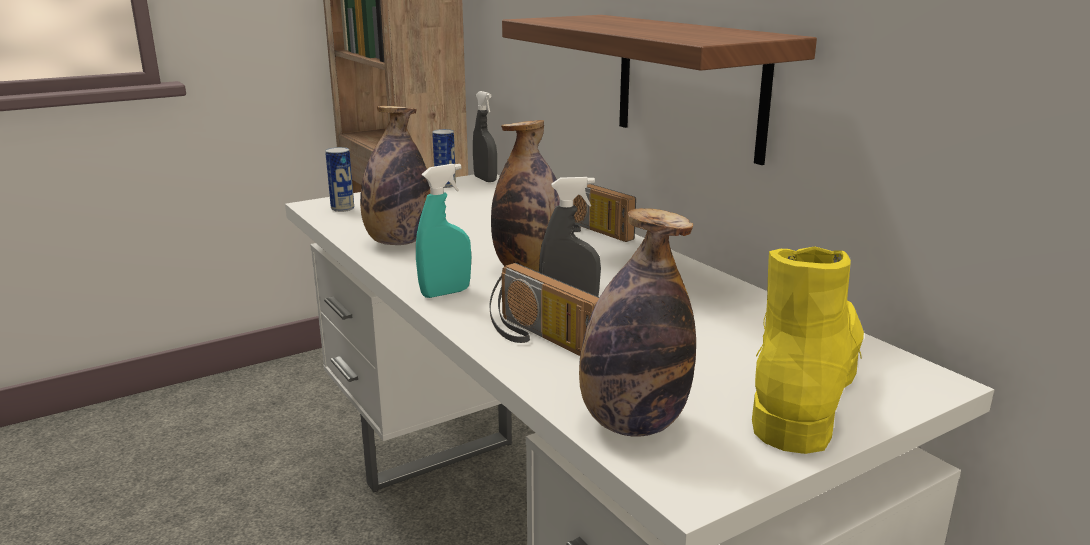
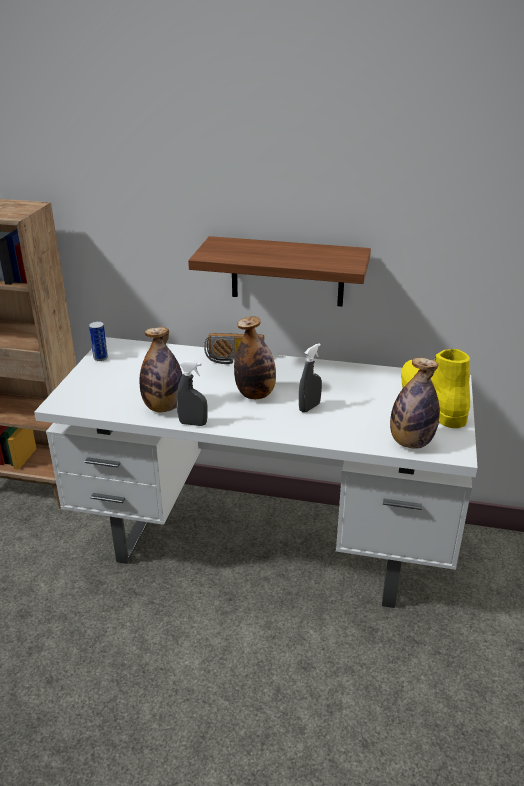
camera: 45 degrees left, 10 degrees up
(342, 208) = (81, 400): can -> none
(445, 293) = (247, 424): turquoise spray bottle -> none
(485, 179) = (113, 344): grey spray bottle -> grey spray bottle (193, 423)
(538, 339) = (324, 427): radio -> none

